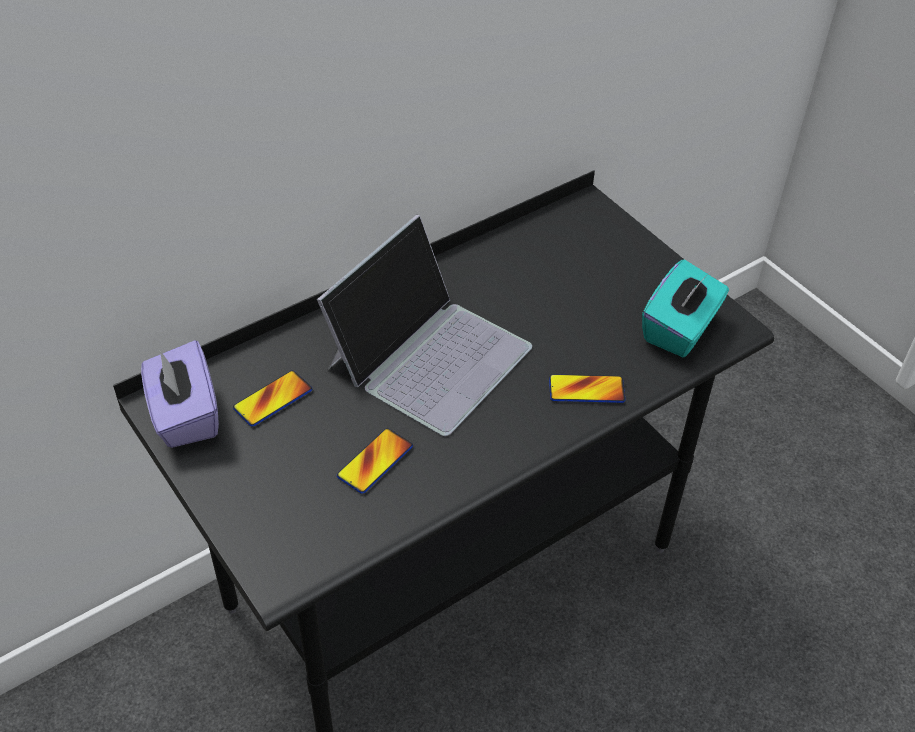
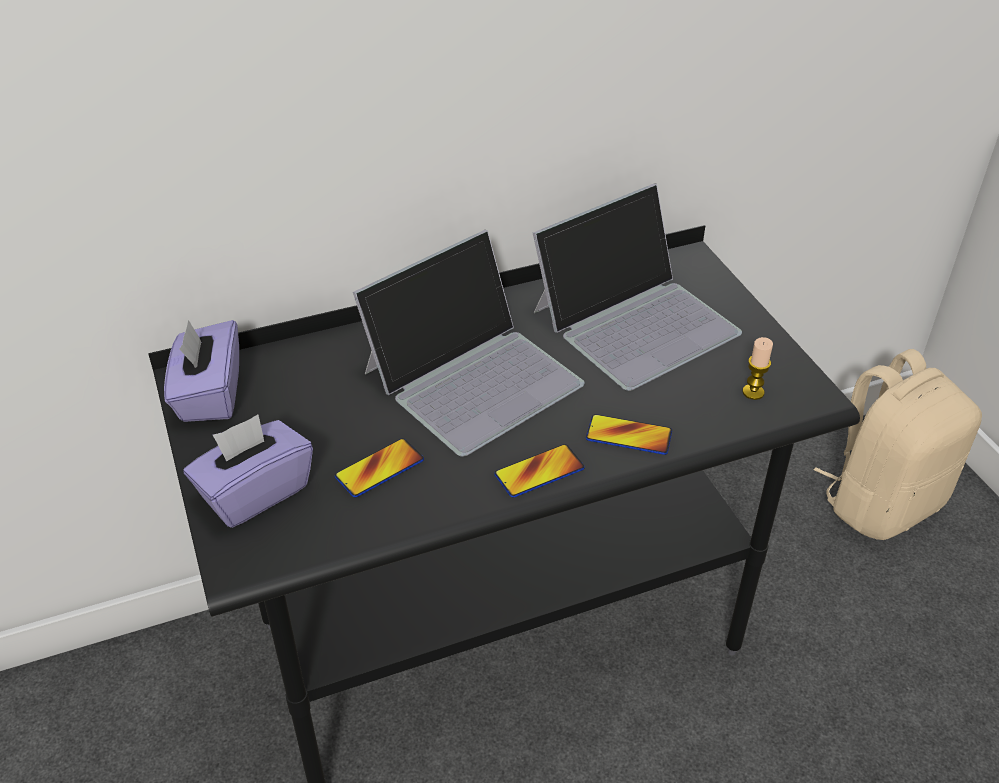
camera: 15 degrees right, 5 degrees down
(267, 506) = (255, 492): none -> purple tissue box
(273, 399) = (300, 393): phone -> phone (539, 472)
(558, 275) = (636, 320): none -> laptop
(680, 329) = (753, 392): turquoise tissue box -> candle
(755, 386) = (881, 501): none -> beige backpack

